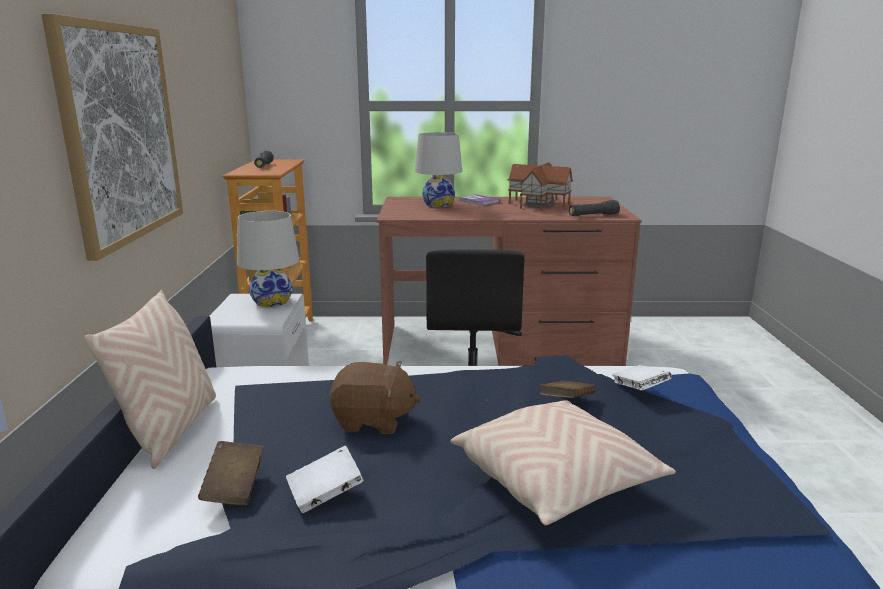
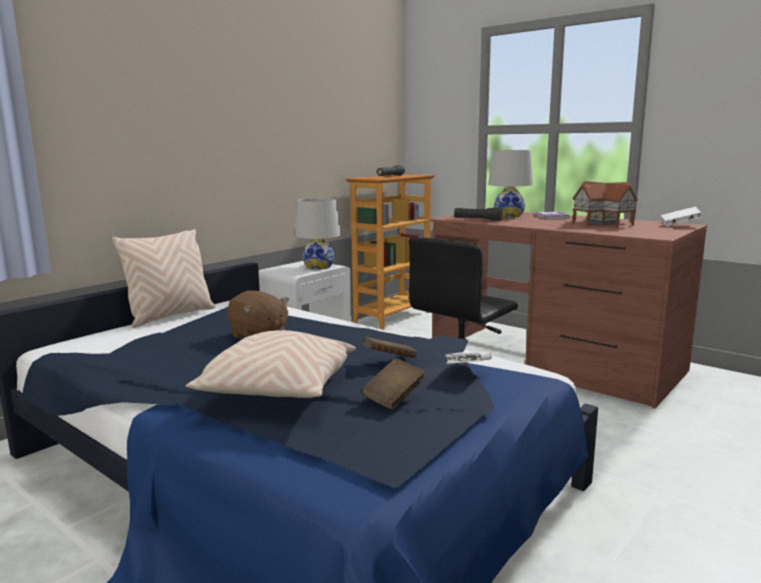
camera: 40 degrees right, 5 degrees down
(121, 133) = (222, 133): picture -> none
(234, 487) = (138, 341): brown book -> brown book (394, 397)
(325, 494) = (164, 355): white book -> white book (679, 225)
(593, 215) = (628, 233): black flashlight -> black flashlight (477, 219)

